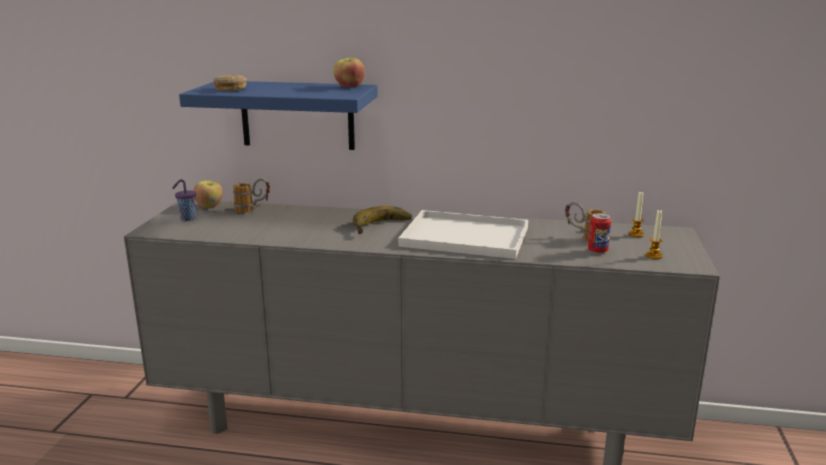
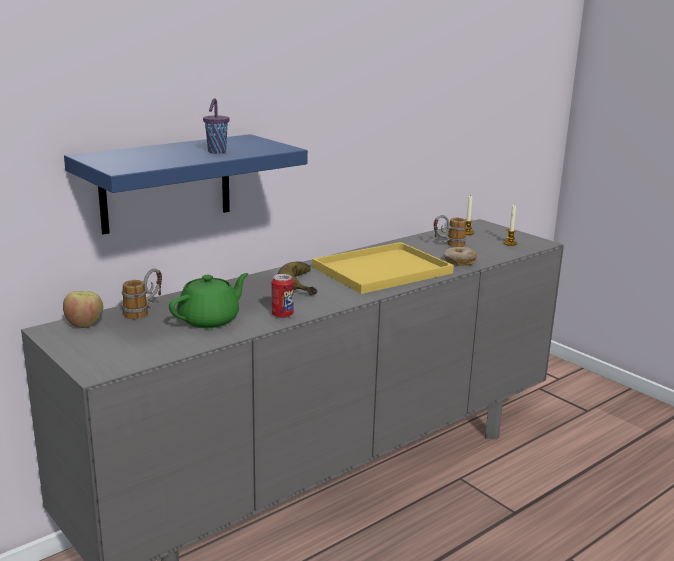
camera: 50 degrees left, 0 degrees up
(187, 219) = (102, 344): purple cup -> purple cup (216, 152)
(230, 89) = (140, 160): donut -> donut (459, 261)
(267, 227) = (210, 320): none -> green teapot
(349, 86) = (241, 139): apple -> none
(462, 237) = (381, 271): white tray -> yellow tray
(597, 251) = (478, 251): can -> can (282, 315)

